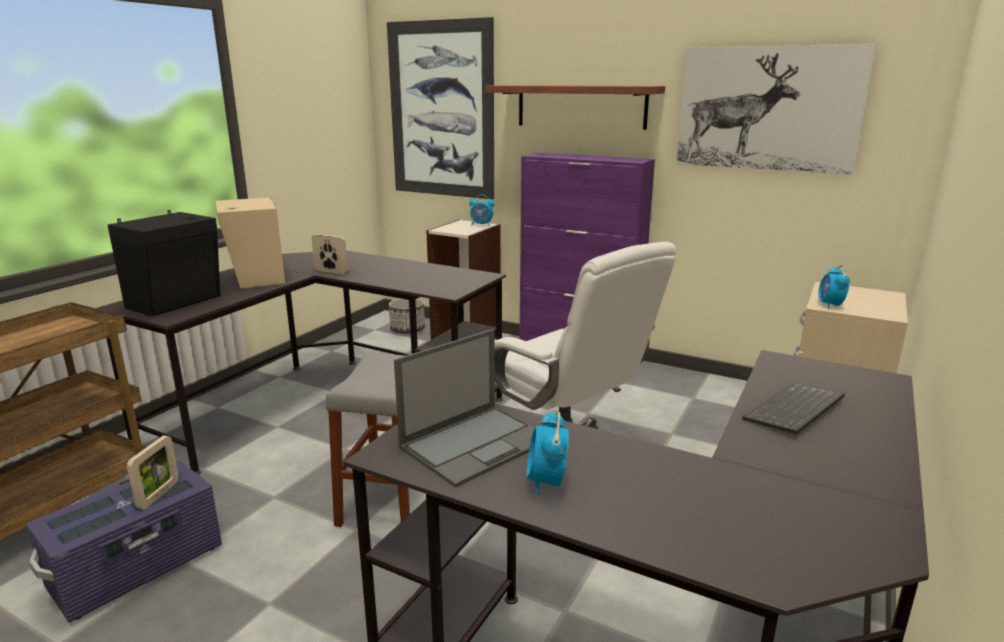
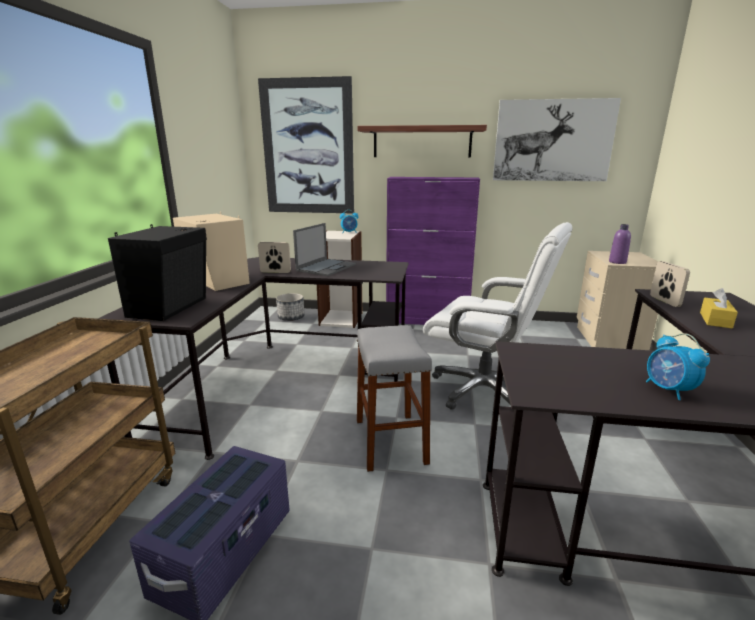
camera: 20 degrees left, 0 degrees up
(158, 495) = (244, 479): picture frame -> picture frame (664, 301)
(476, 443) = (580, 373): laptop -> laptop (326, 267)
(795, 411) = (715, 320): keyboard -> yellow tissue box
(830, 305) = (617, 262): alarm clock -> purple bottle

